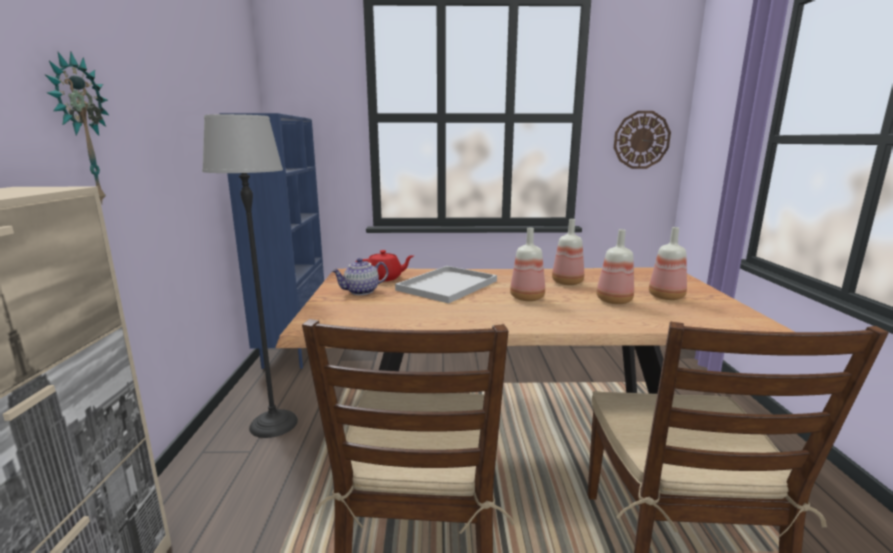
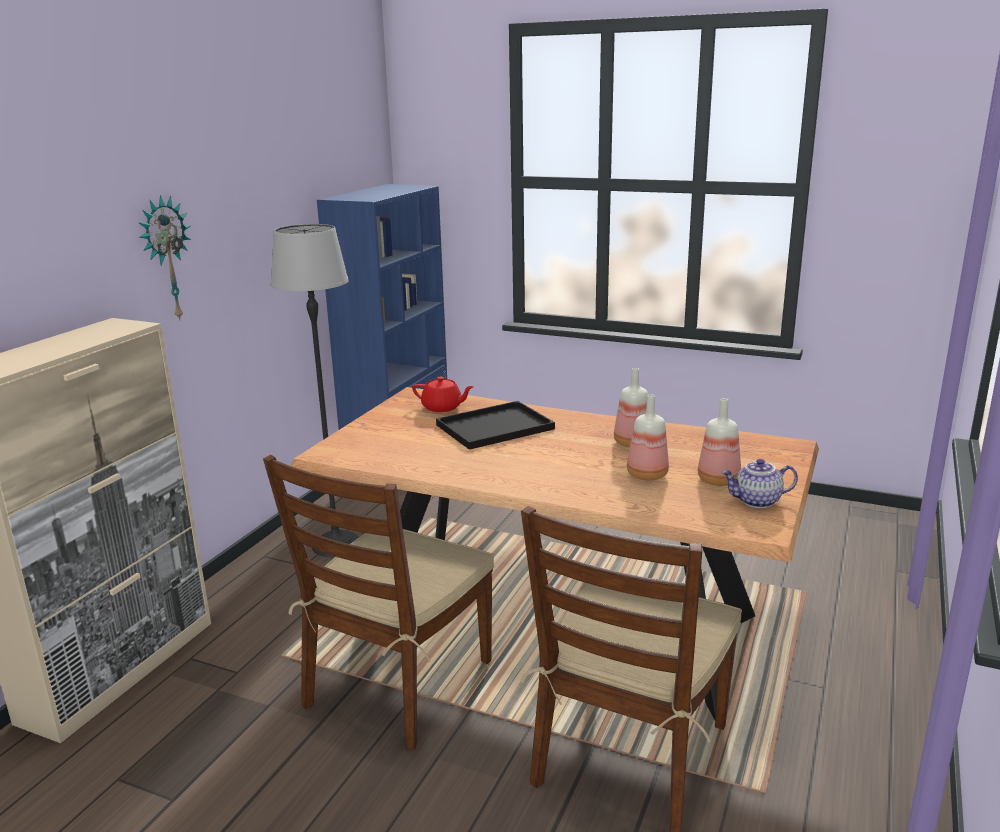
camera: 25 degrees right, 5 degrees up
(361, 292) = (402, 422): teapot -> teapot (757, 502)
(447, 286) = (493, 428): white tray -> black tray
(528, 298) = (558, 456): bottle -> none
(641, 140) = (907, 227): wall clock -> none

